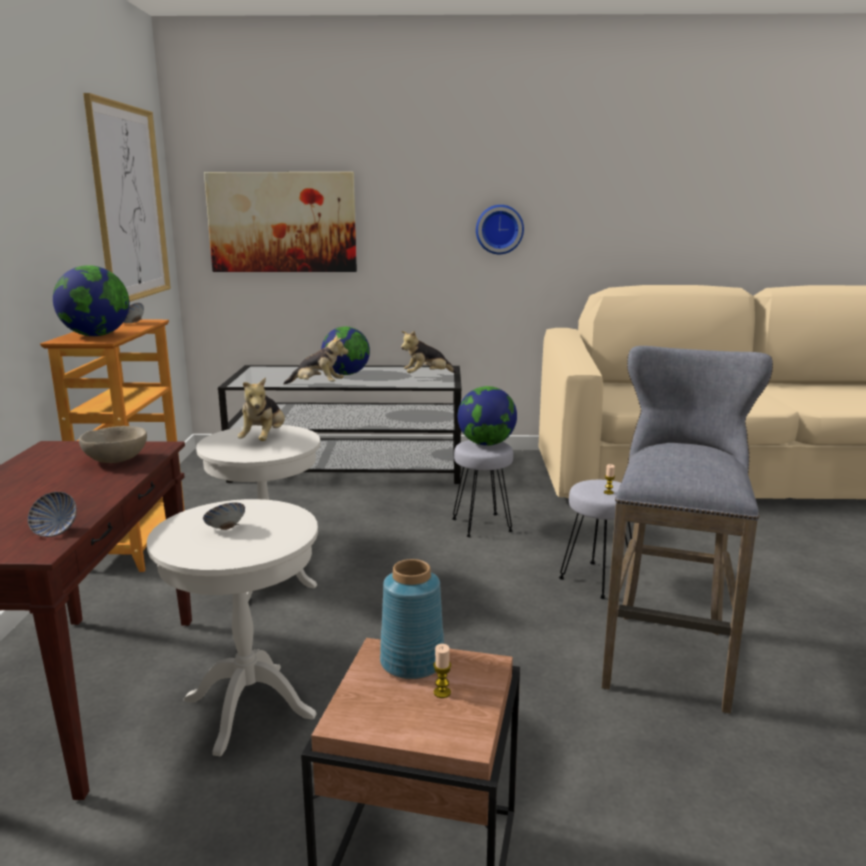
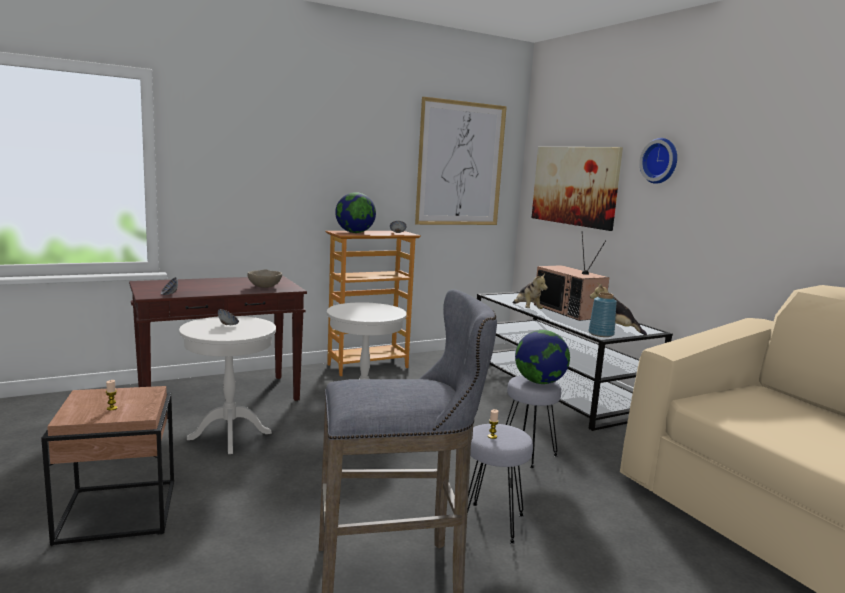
camera: 60 degrees right, 5 degrees down
(264, 440) = (370, 311): plush toy -> none
(346, 374) = (569, 311): globe -> television
(413, 662) = (142, 398): blue vase -> blue vase (601, 334)
(499, 229) = (729, 206): wall clock -> wall clock (661, 161)

